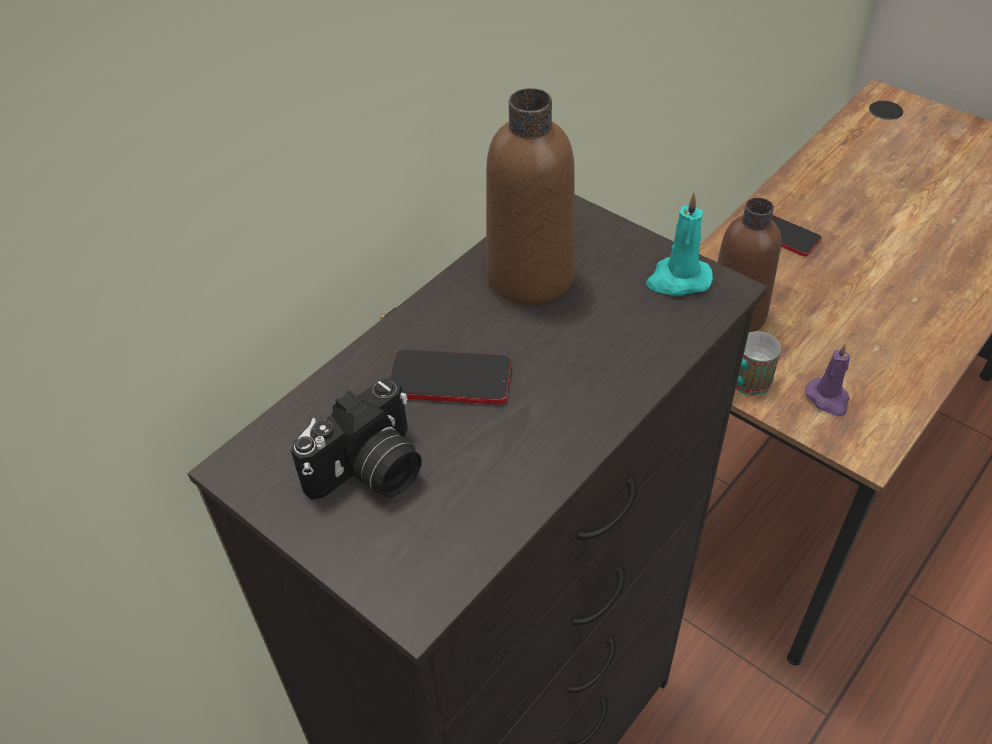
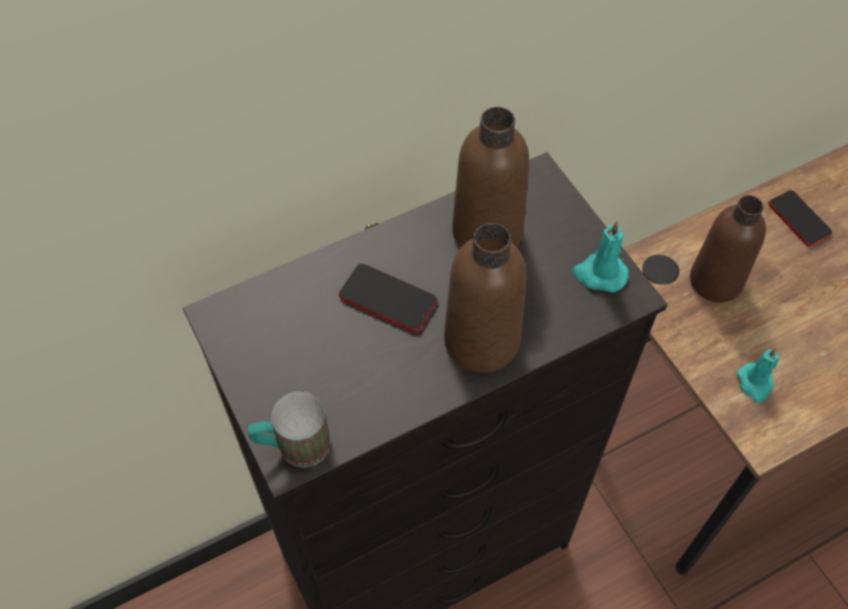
camera: 20 degrees right, 10 degrees up
(370, 471) = (301, 352): camera -> none
(585, 387) = (481, 341): none -> brown bottle
(744, 385) = (689, 346): mug -> mug (293, 446)
(828, 399) = (755, 383): purple candle -> turquoise candle

